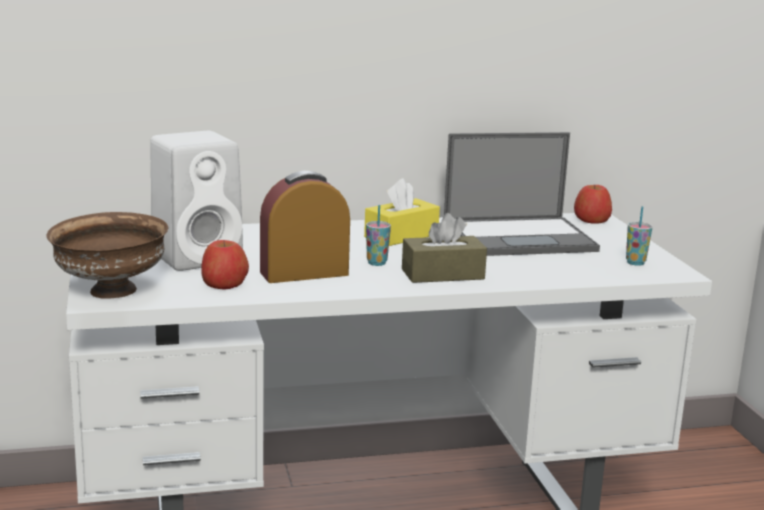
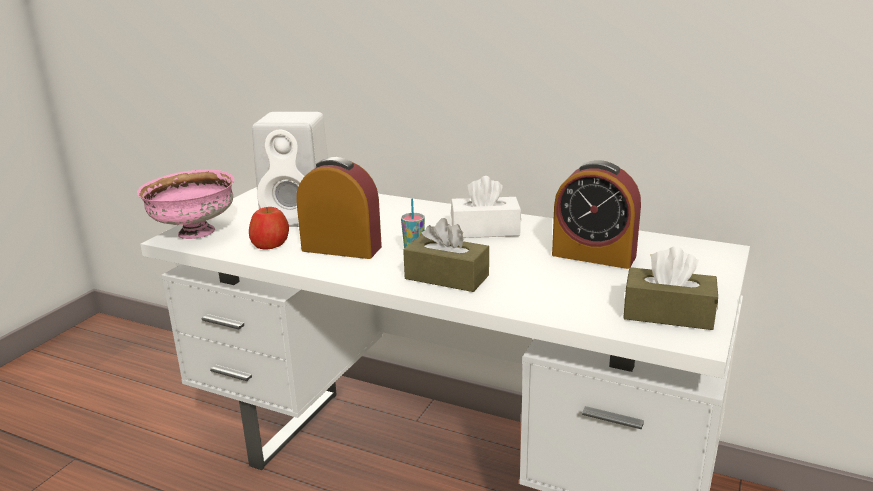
camera: 40 degrees right, 5 degrees up
(111, 292) = (194, 233): brown bowl -> pink bowl
(401, 236) = (485, 230): yellow tissue box -> white tissue box
(520, 237) = (593, 255): laptop -> alarm clock
(592, 220) = (711, 252): apple -> none
(635, 263) = (668, 314): cup -> brown tissue box

